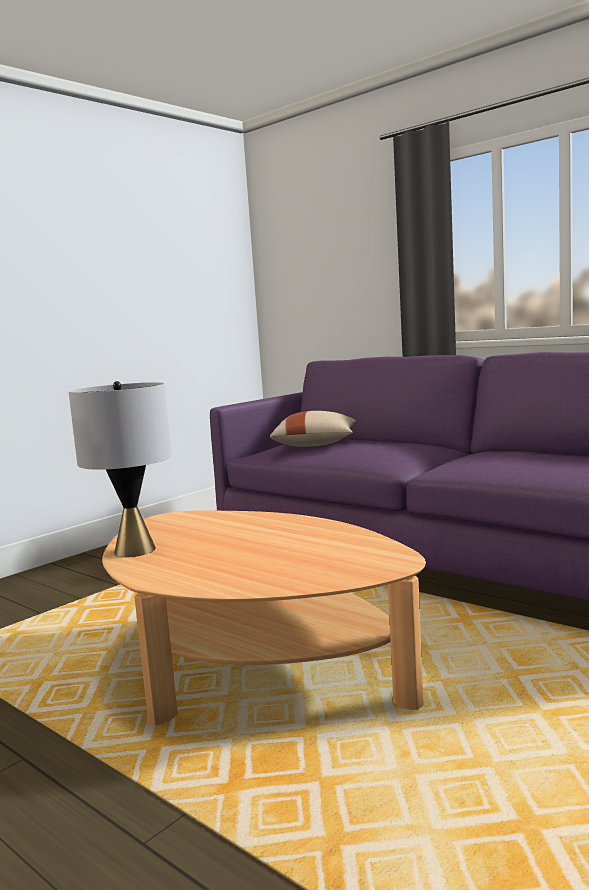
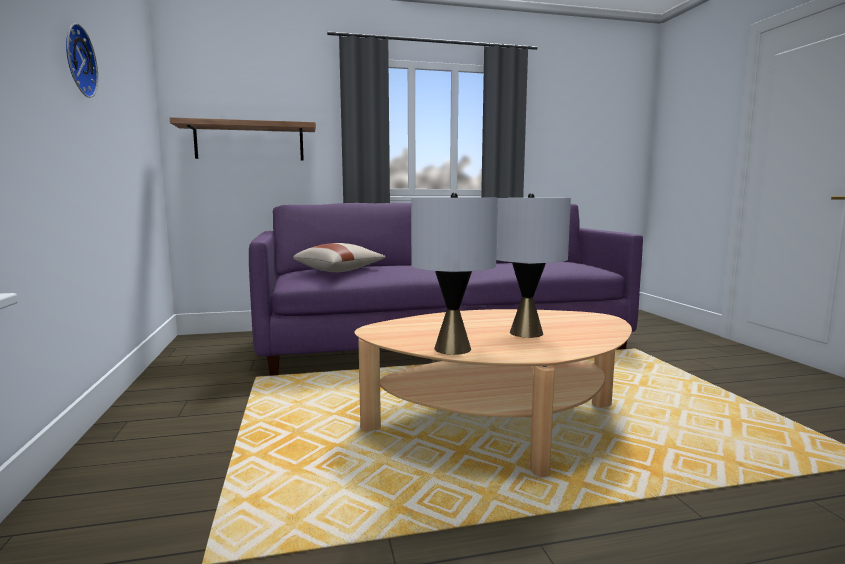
camera: 55 degrees left, 0 degrees up
(84, 259) = (76, 61): none -> wall clock
(240, 555) = (526, 333): none -> grey table lamp
(321, 286) = (249, 142): none -> shelf

